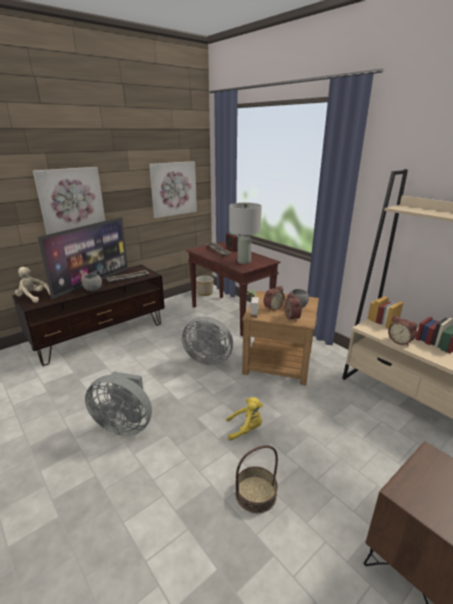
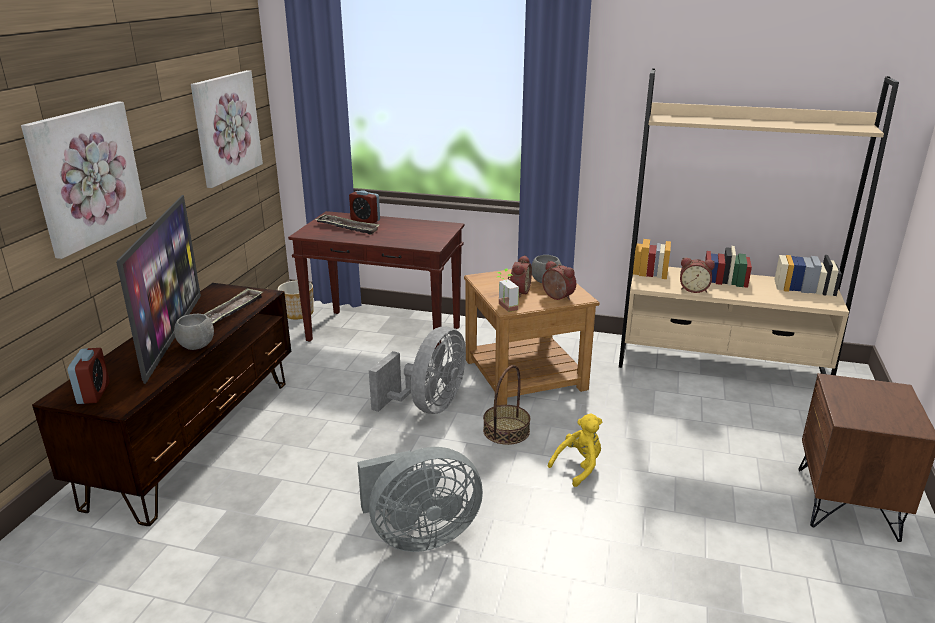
camera: 35 degrees left, 0 degrees up
(33, 297) = (93, 393): beige plush toy -> alarm clock
(208, 359) = (428, 406): grey fan -> grey fan turned 45 degrees counterclockwise
(244, 262) = (415, 235): grey table lamp -> none
(255, 494) = (664, 523): basket -> basket (506, 431)

